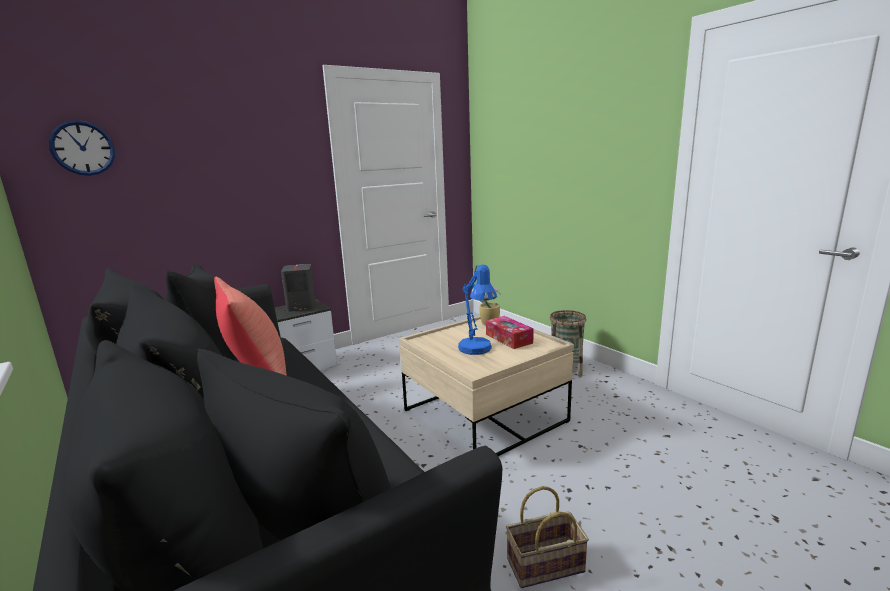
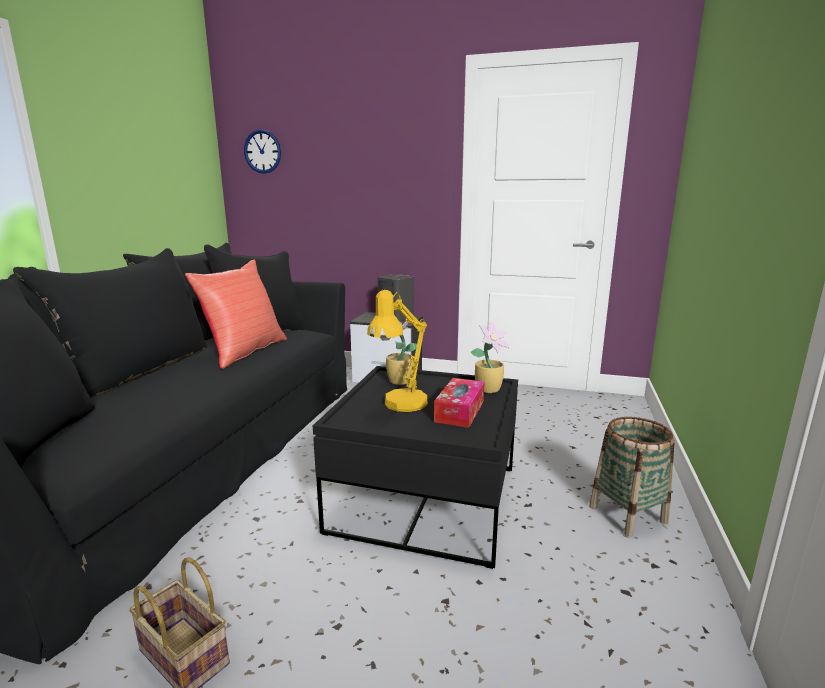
camera: 50 degrees right, 0 degrees up
(436, 340) = (398, 381): none -> potted plant
(477, 351) = (400, 406): blue table lamp -> yellow table lamp
(484, 416) = (425, 499): beige coffee table -> black coffee table

